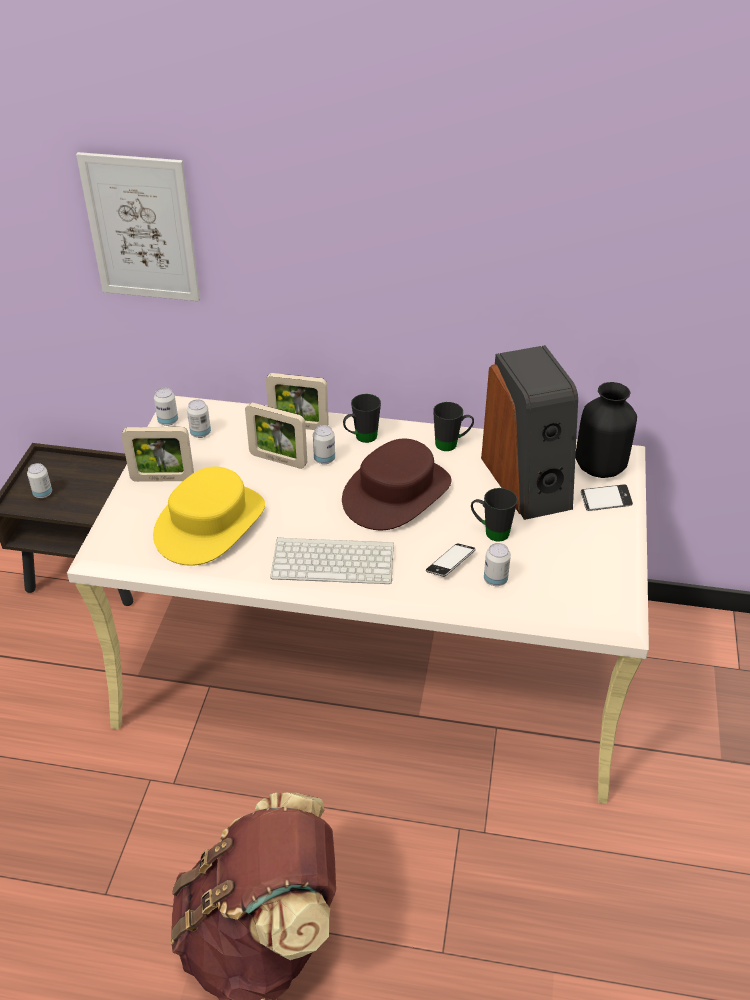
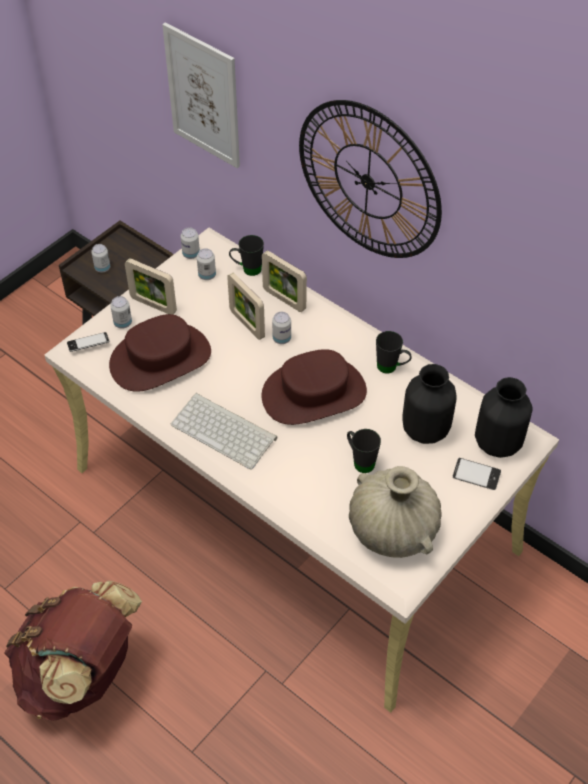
camera: 30 degrees right, 10 degrees up
(210, 523) = (160, 358): yellow hat -> brown hat
(361, 438) = (324, 331): black mug -> black mug (247, 269)
(378, 243) = (368, 181): none -> wall clock
(450, 563) = (308, 473): phone -> phone (88, 344)
(495, 579) = (331, 503): can -> can (123, 323)
(528, 481) = (426, 429): speaker -> black vase
(572, 577) = (393, 529): none -> beige vase

